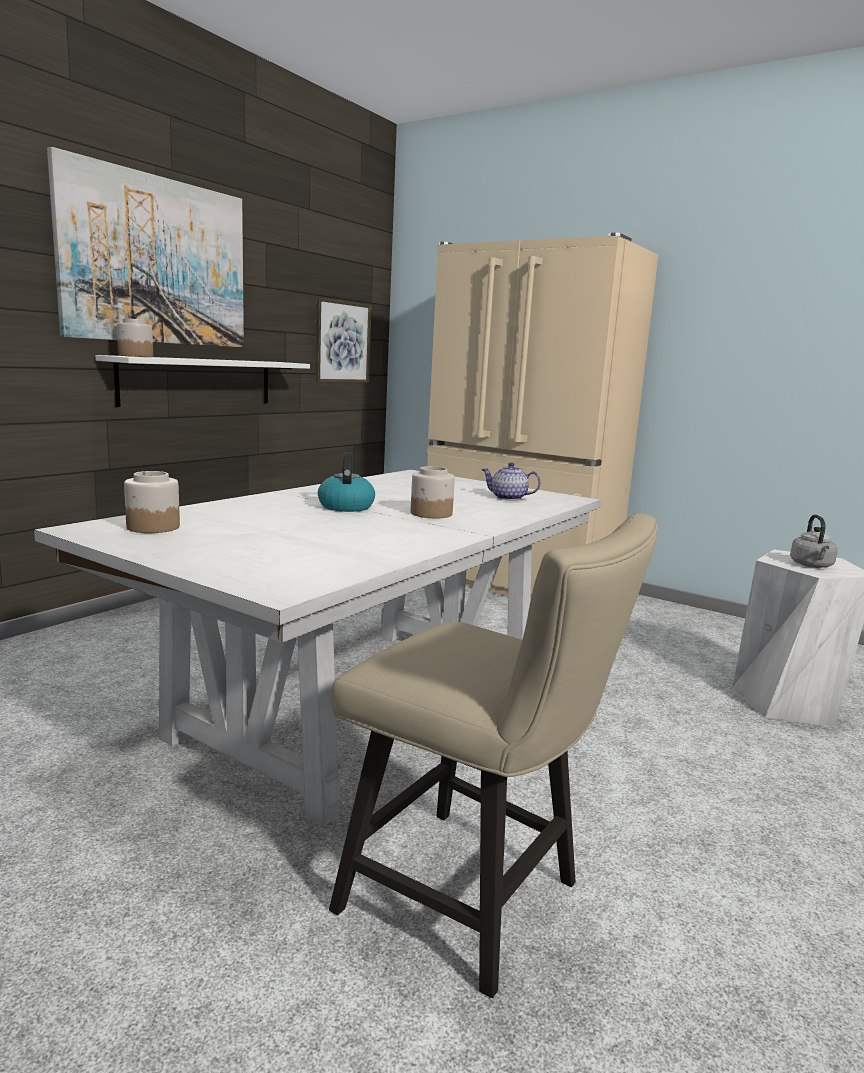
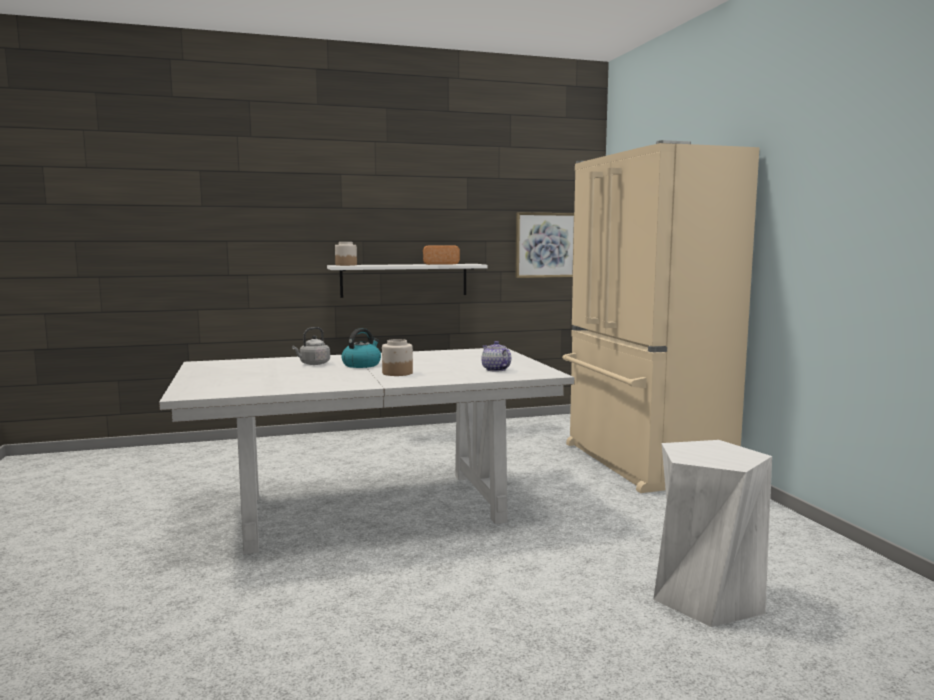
camera: 40 degrees right, 5 degrees down
(153, 527) = (230, 365): jar -> none
(156, 261) = (373, 202): picture -> none
(249, 360) = (440, 264): none -> bread
(475, 902) = (245, 607): beige chair -> none
(812, 566) = (703, 454): grey kettle -> grey kettle (313, 364)

